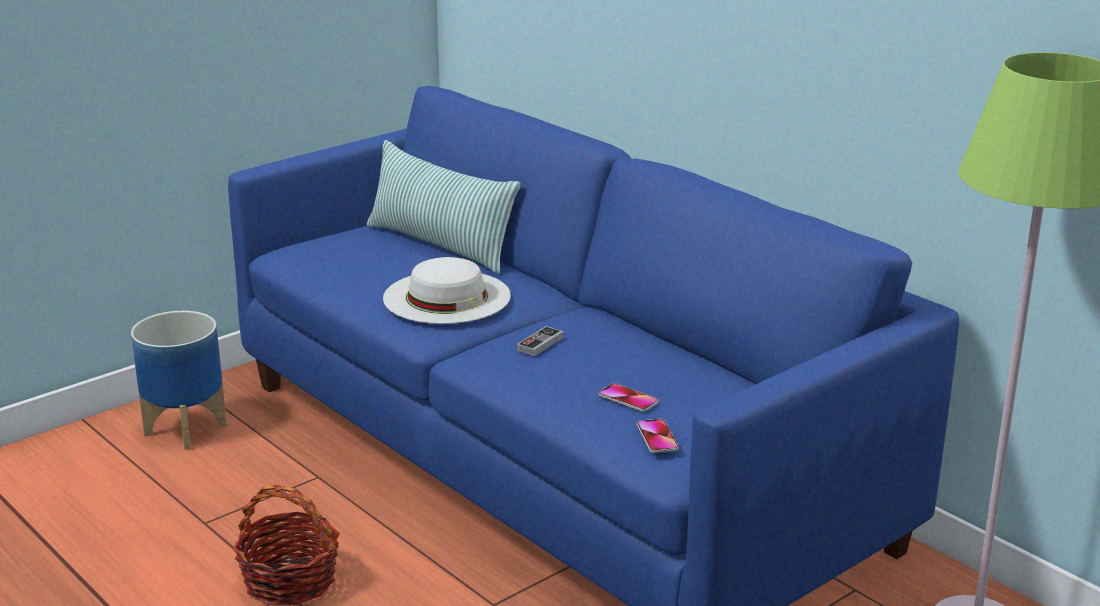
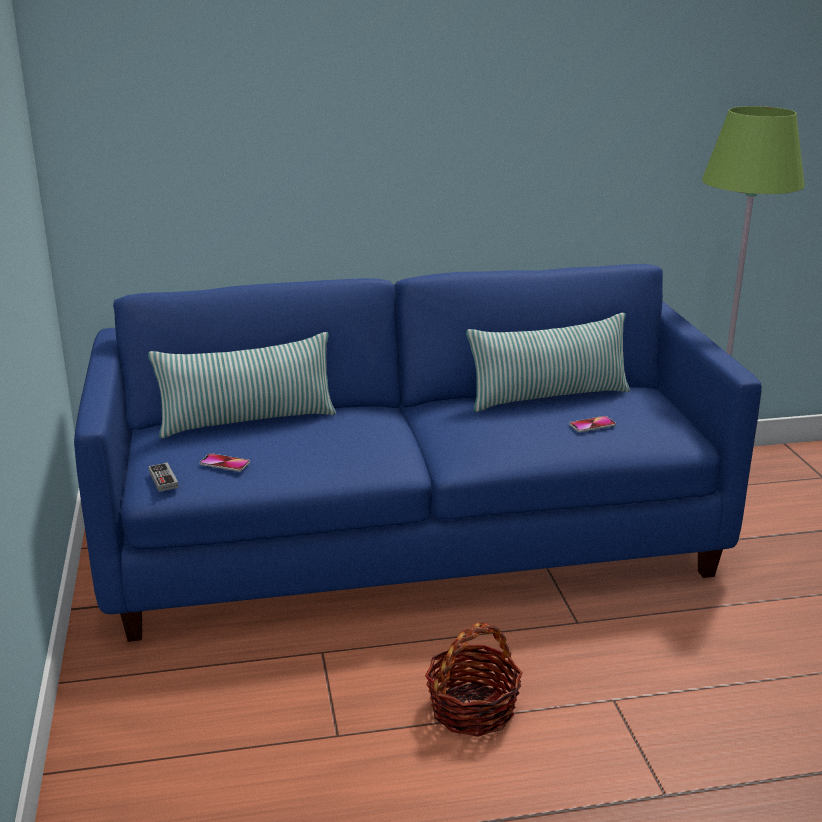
camera: 60 degrees left, 0 degrees up
(186, 429) = (151, 706): planter -> none
(447, 297) = (355, 441): white hat -> none
(540, 344) = (478, 430): game controller -> game controller (163, 479)
(657, 437) = (651, 432): phone -> phone (224, 464)
(681, 360) = (548, 397): none -> pillow

